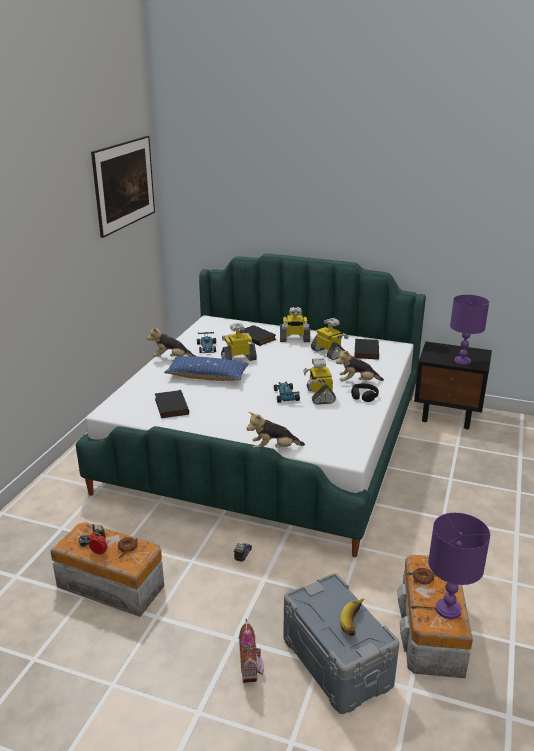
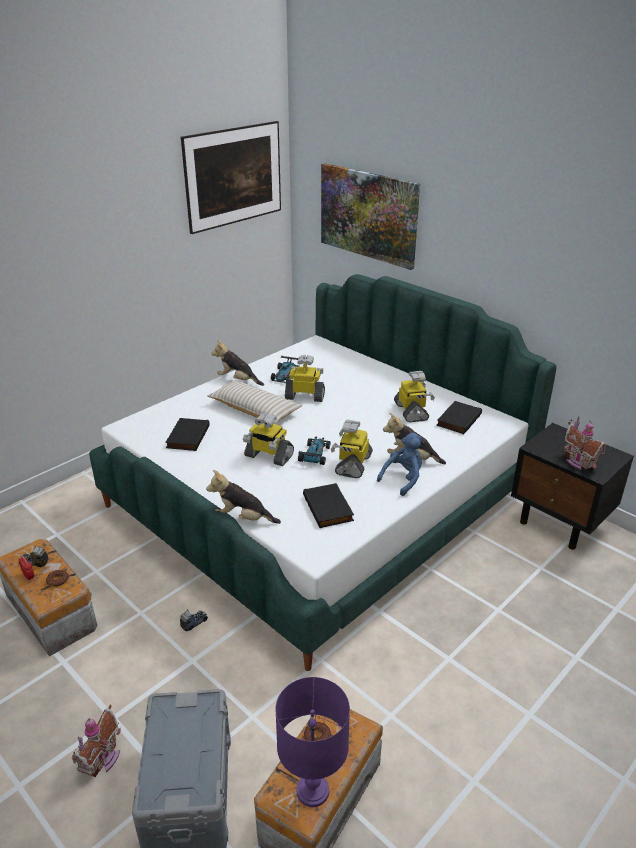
camera: 25 degrees right, 5 degrees up
(207, 376) = (254, 410): blue pillow -> beige pillow
(242, 205) = (368, 214): none -> picture
(257, 337) = (348, 374): black book -> black book (329, 508)
(294, 339) = (387, 385): toy robot -> toy robot (268, 456)
(355, 623) = (193, 762): banana -> none
(364, 396) = (403, 479): black headphones -> blue plush toy
(462, 361) = (578, 462): purple table lamp -> toy house

